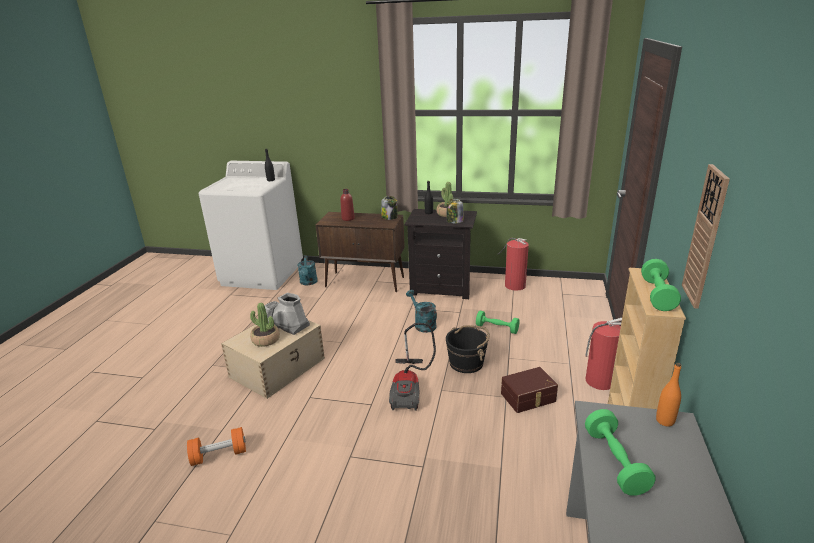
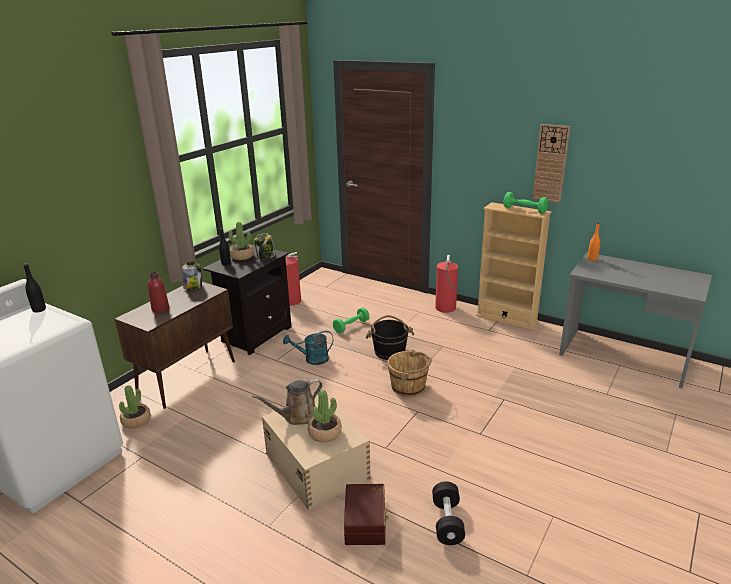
camera: 70 degrees left, 0 degrees up
(219, 455) = (447, 522): orange dumbbell -> black dumbbell
(284, 323) = (297, 416): grey boot -> brown watering can
(308, 283) = (136, 421): turquoise watering can -> potted plant
(409, 389) = (409, 387): vacuum cleaner -> brown bucket
(529, 398) = (449, 337): brown storage box -> brown storage box (366, 522)
(615, 462) = (623, 277): green dumbbell -> none

